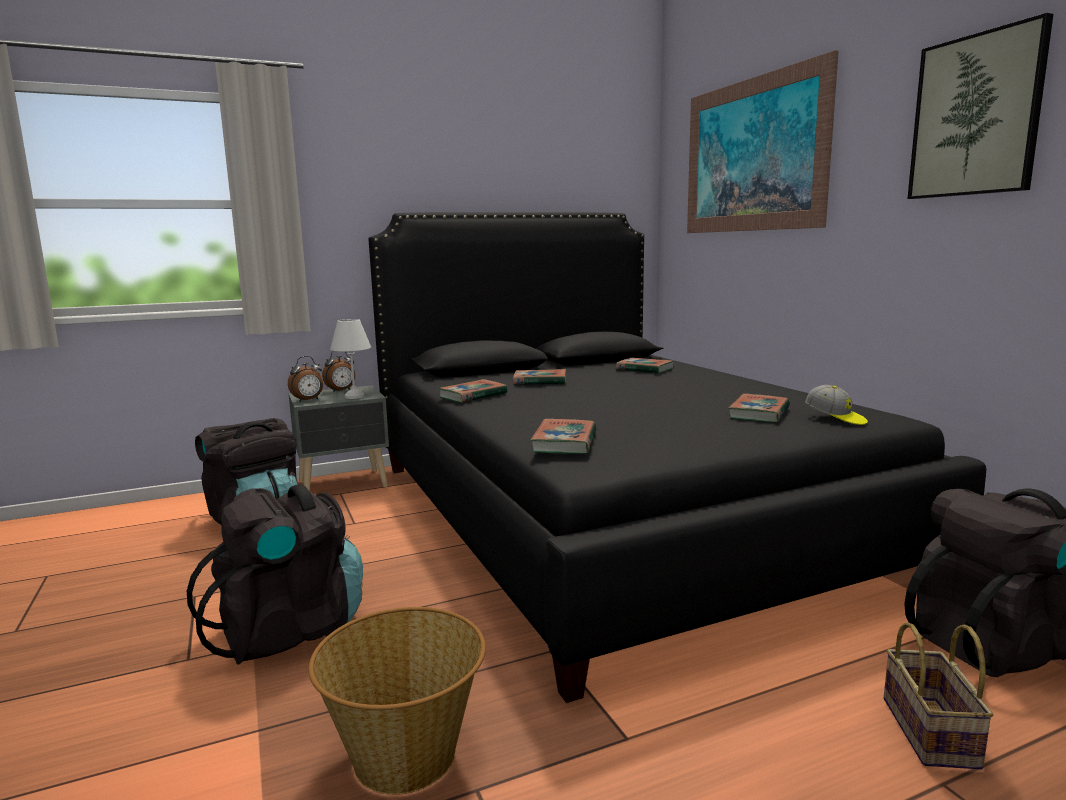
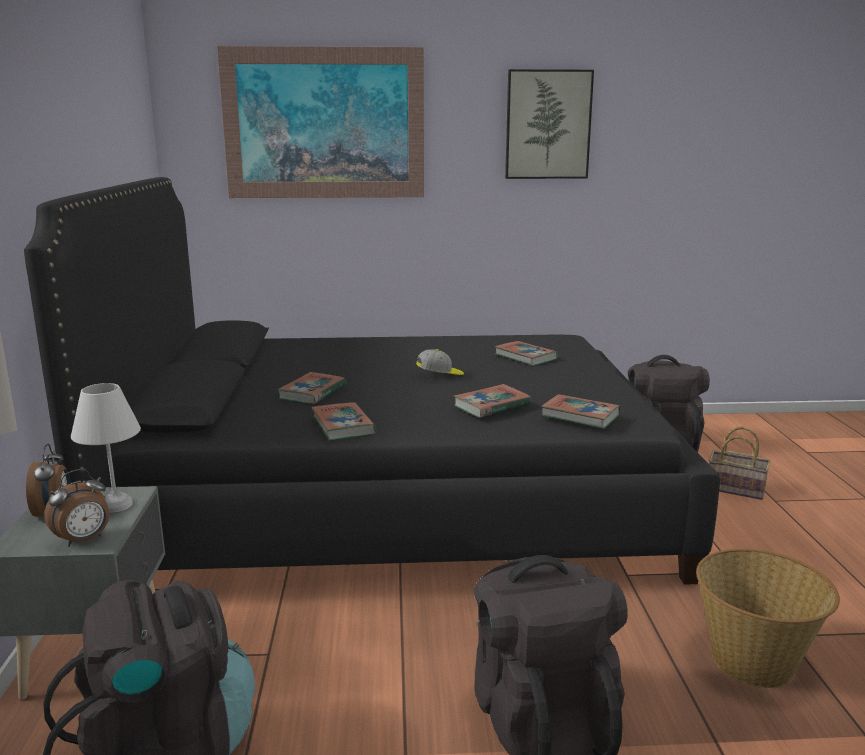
camera: 70 degrees left, 5 degrees up
(308, 400) = (84, 540): alarm clock -> alarm clock turned 60 degrees clockwise
(644, 369) = (315, 353): book -> book (492, 406)
(835, 418) = (559, 346): cap -> cap (440, 375)

